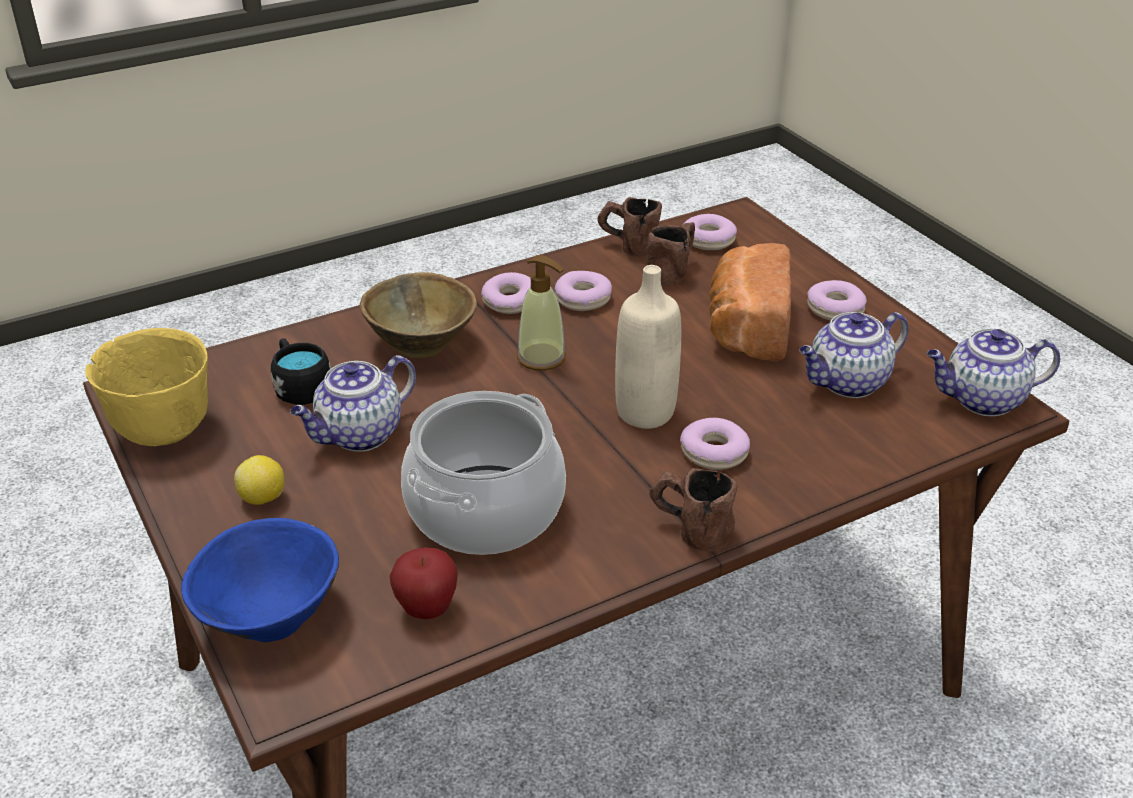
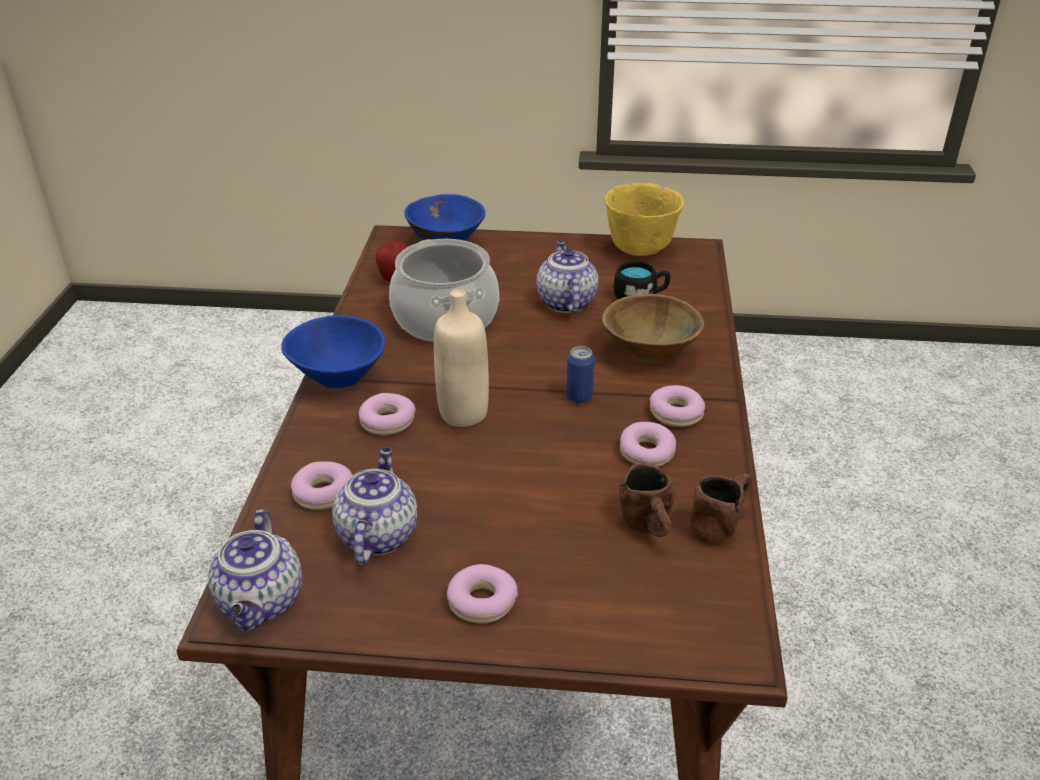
camera: 125 degrees right, 0 degrees up
(263, 498) = (539, 261): lemon -> none
(542, 358) = (579, 397): soap dispenser -> can
(689, 530) = (337, 377): brown mug -> blue bowl
(708, 240) = (692, 588): donut -> donut (323, 493)
(745, 328) = (511, 521): bread -> none
(982, 400) = (262, 603): teapot -> teapot turned 150 degrees clockwise

